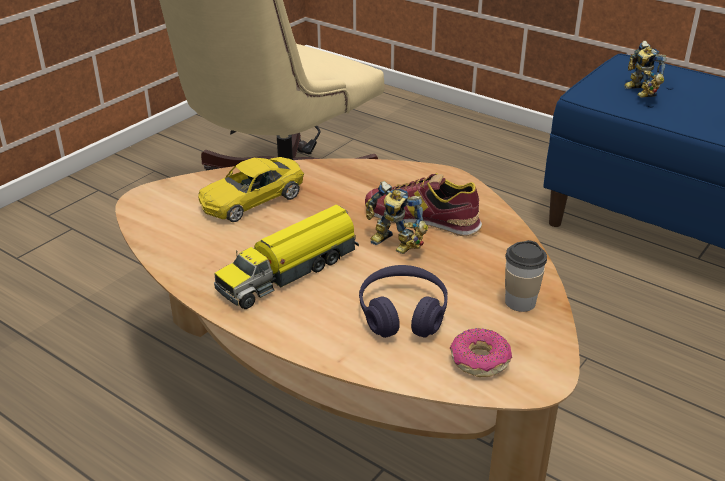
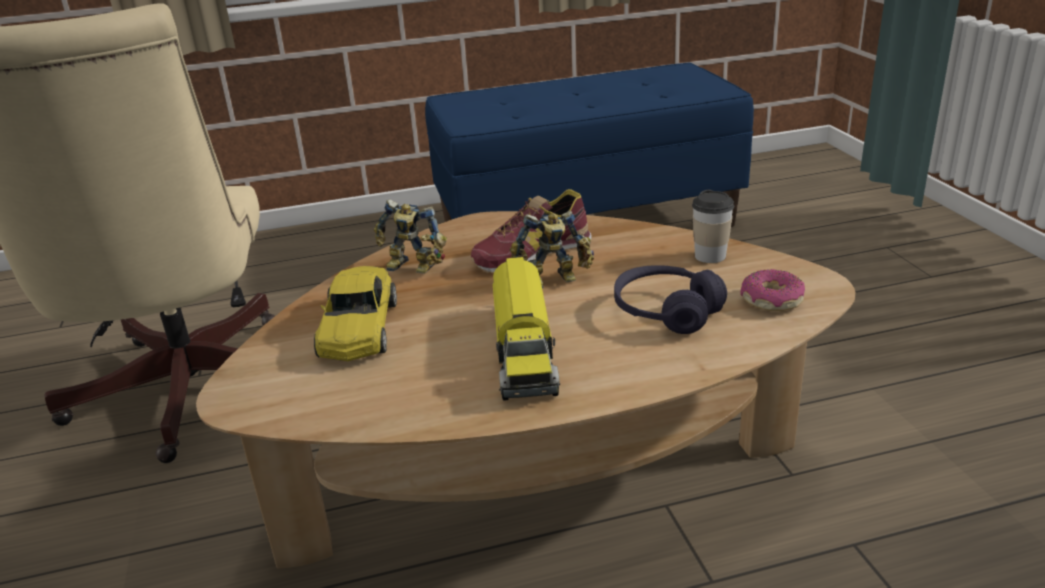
camera: 50 degrees left, 5 degrees down
(638, 92) = (496, 111): toy robot -> toy robot (411, 268)

